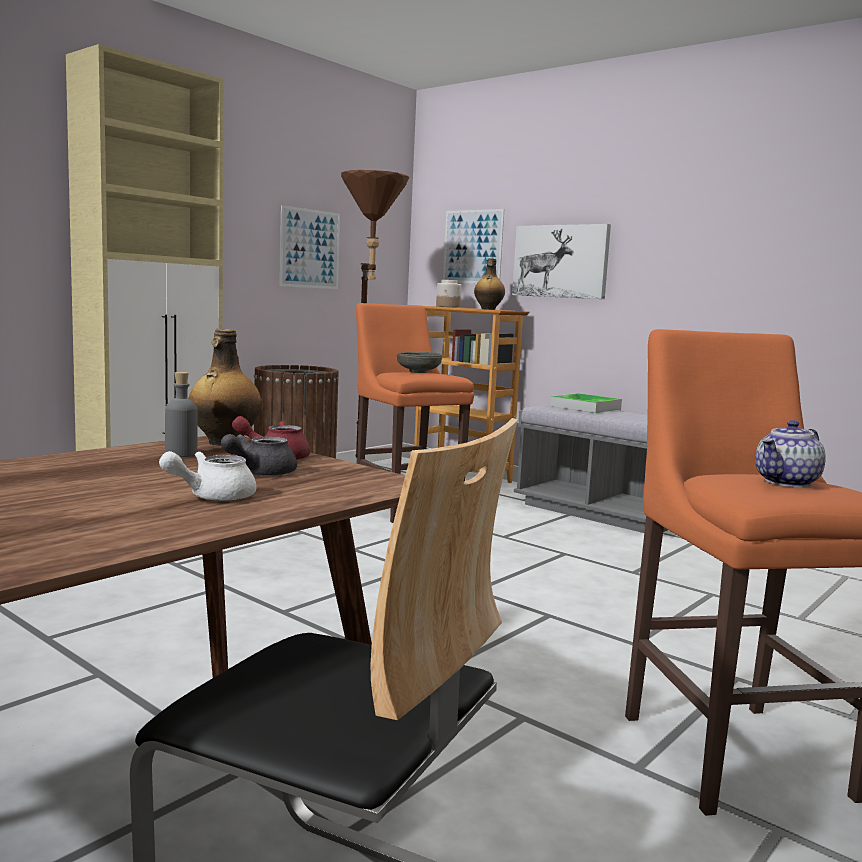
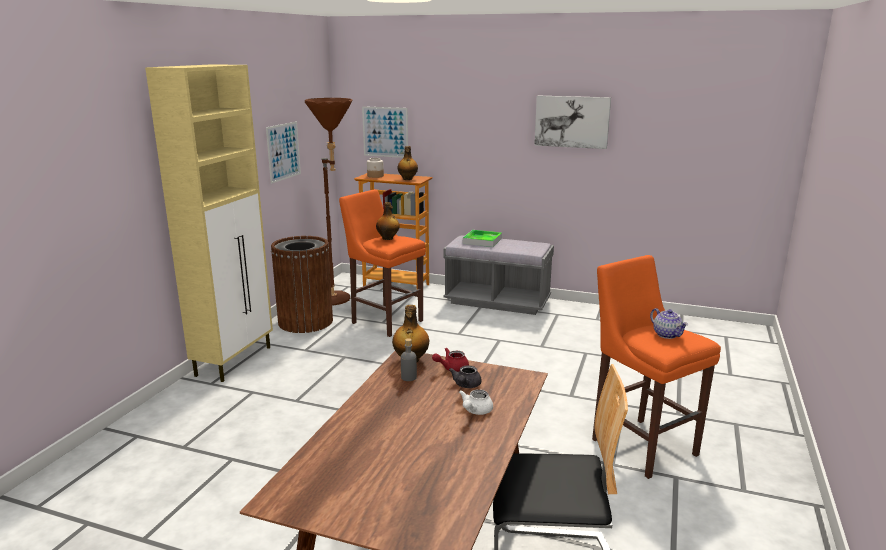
camera: 20 degrees left, 10 degrees up
(418, 372) = (388, 238): grey bowl -> bottle
(561, 261) = (451, 144): picture -> picture (572, 121)
(787, 482) = (667, 334): teapot -> teapot turned 60 degrees counterclockwise

